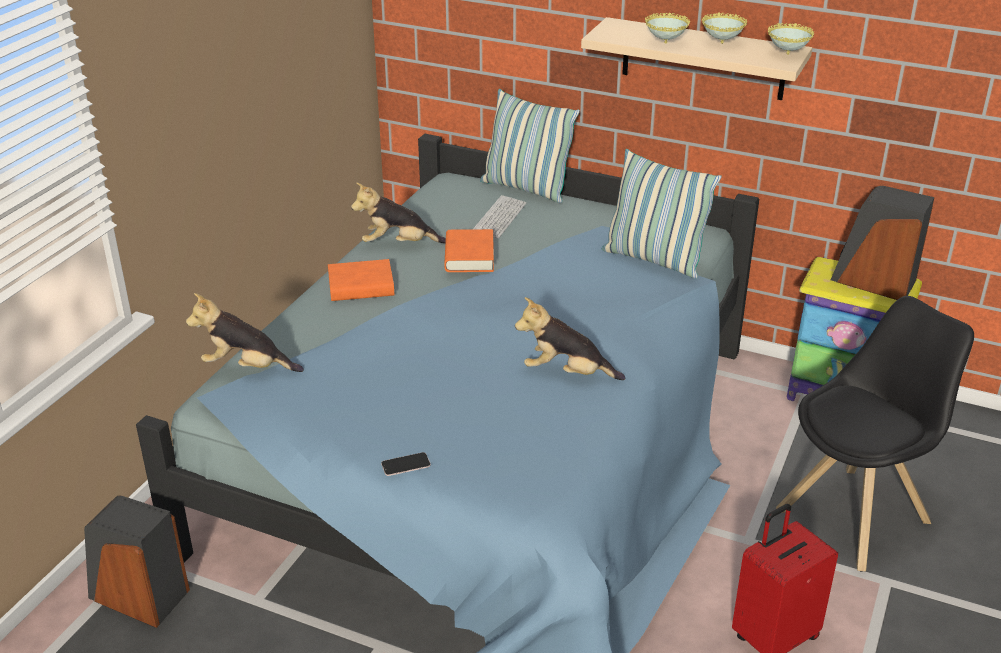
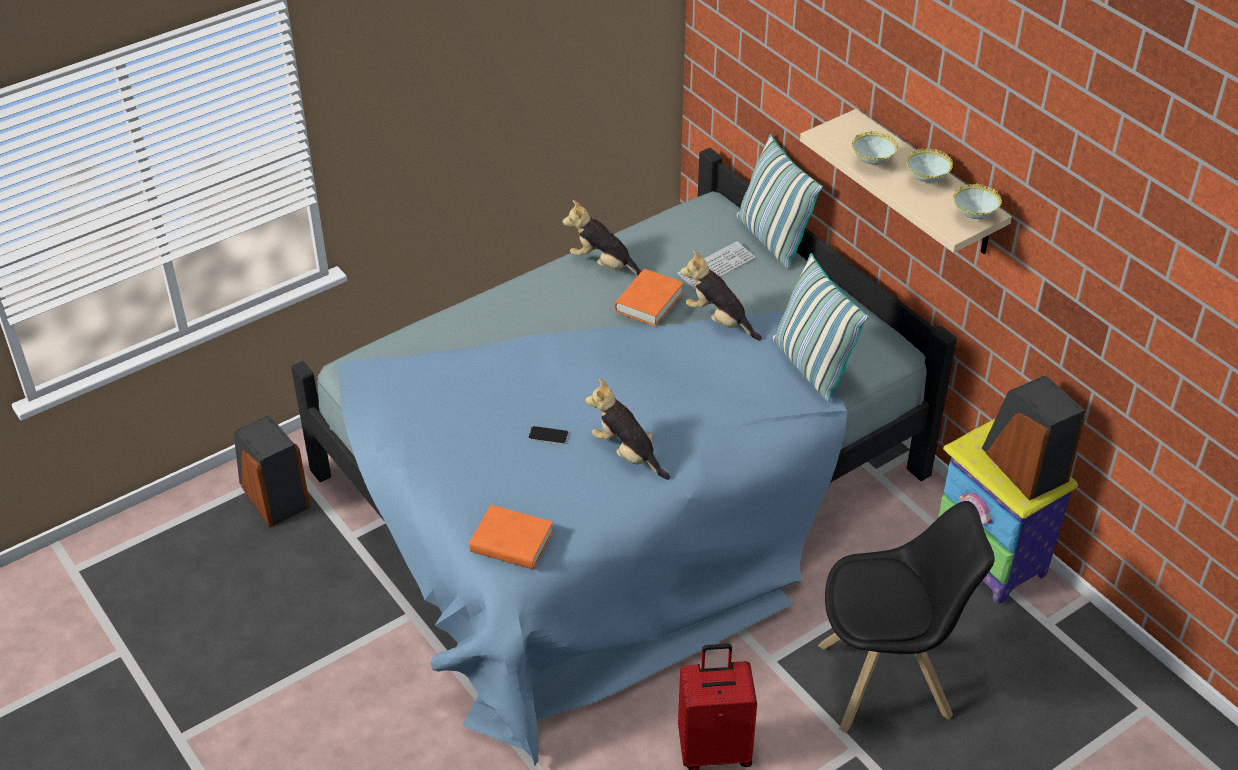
camera: 30 degrees right, 10 degrees up
(246, 367) = (390, 348): plush toy -> plush toy (719, 320)
(361, 286) = (538, 300): orange book -> orange book (511, 542)
(405, 465) = (437, 485): phone -> phone (548, 435)

